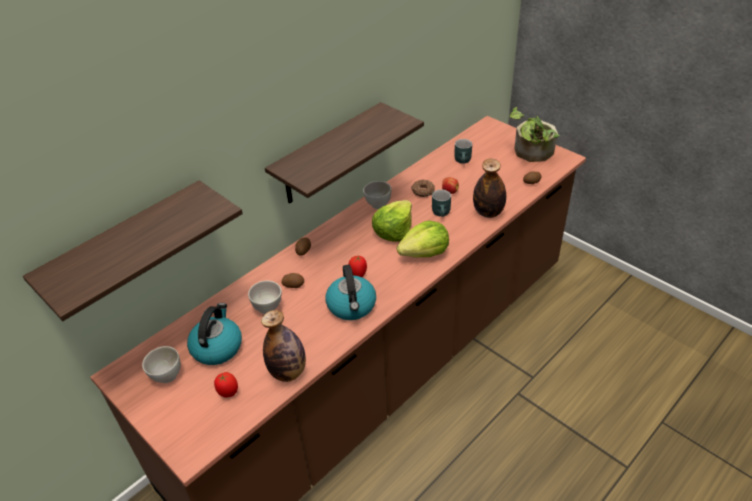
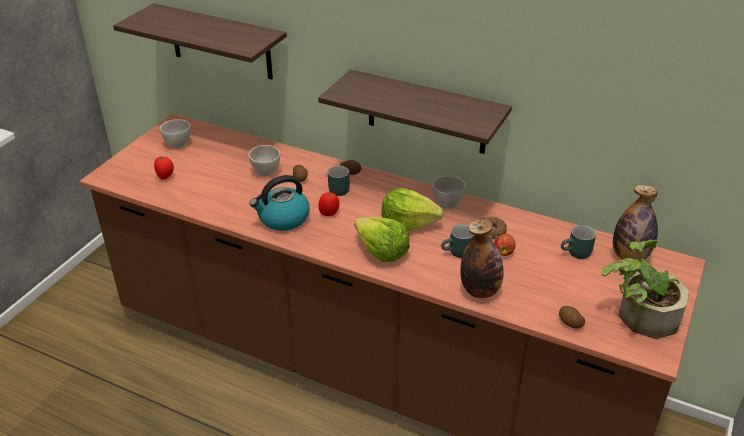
camera: 70 degrees right, 5 degrees down
(217, 347) = (213, 158): kettle -> none
(288, 372) = (192, 201): bottle -> bottle (629, 256)
(324, 263) = (336, 189): none -> turquoise mug

